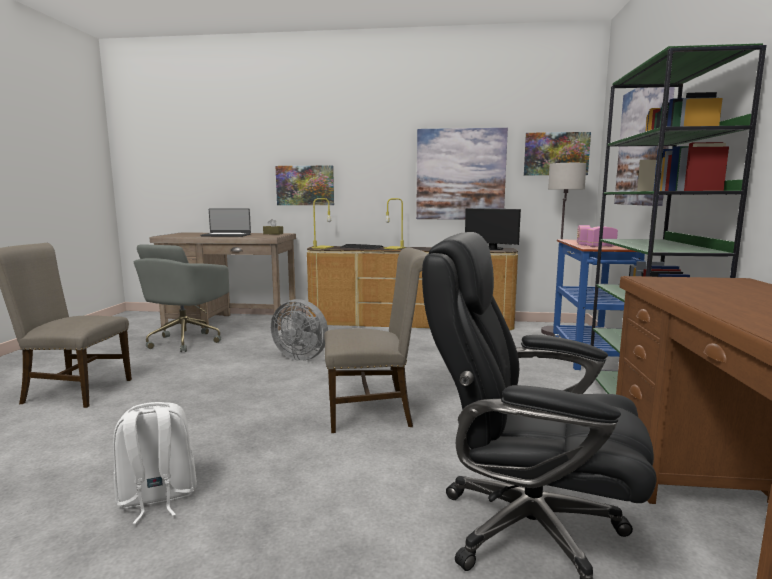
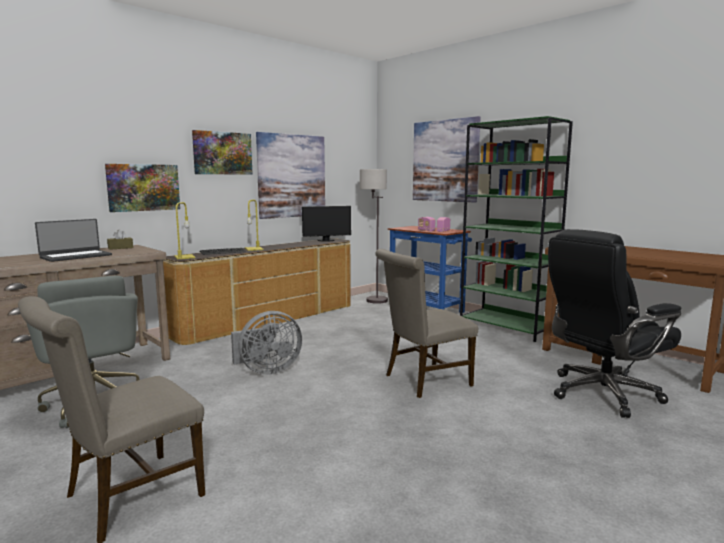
camera: 50 degrees left, 0 degrees up
(157, 498) = (470, 487): white backpack -> none
(375, 412) = (423, 381): beige chair -> beige chair turned 150 degrees counterclockwise
(556, 154) = (353, 160): picture -> picture (222, 153)

